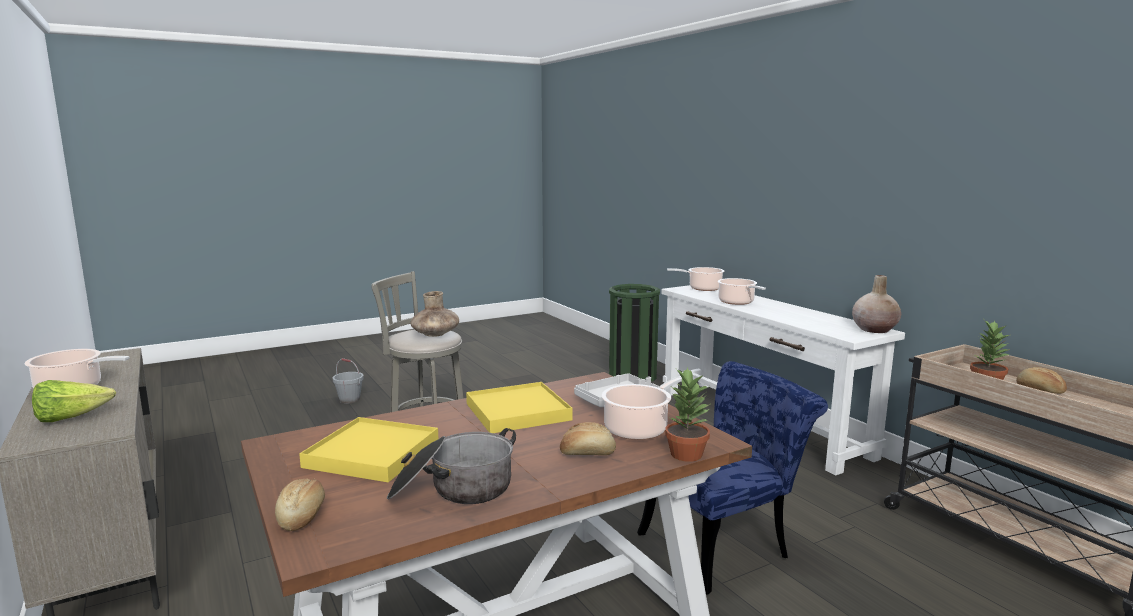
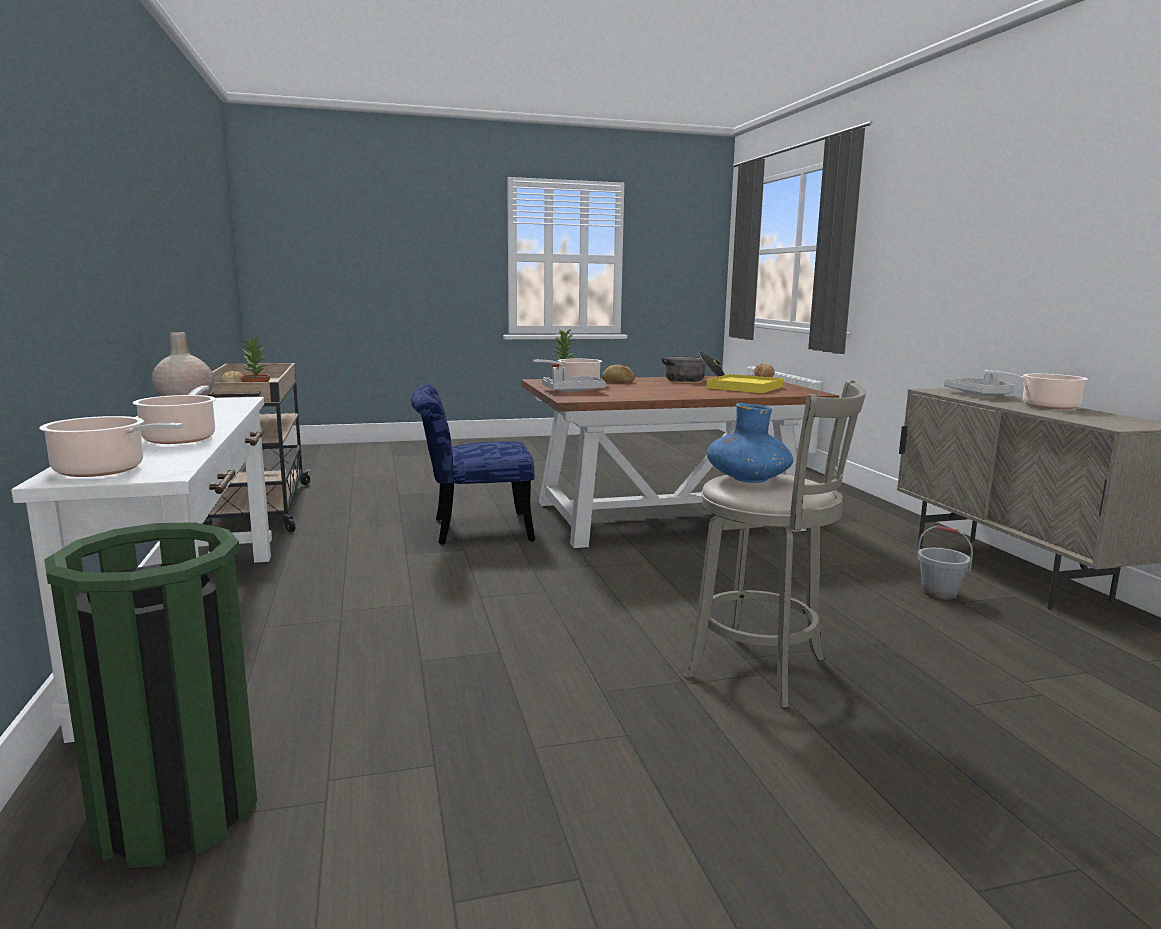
camera: 165 degrees left, 0 degrees up
(71, 418) = (980, 395): lettuce -> grey tray
(350, 399) = (1034, 838): grey bucket -> grey bucket (939, 593)
(435, 334) = (748, 479): brown vase -> blue vase
(518, 411) = (651, 392): yellow tray -> none

